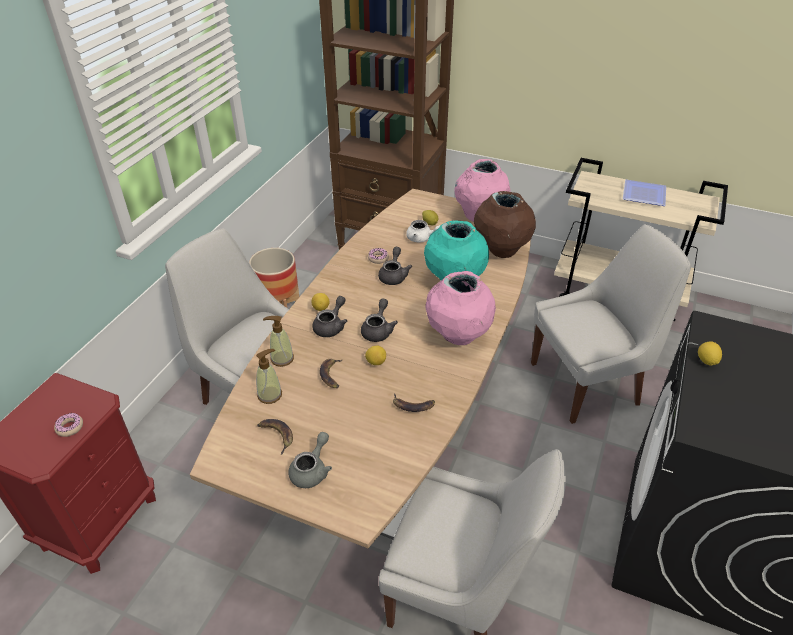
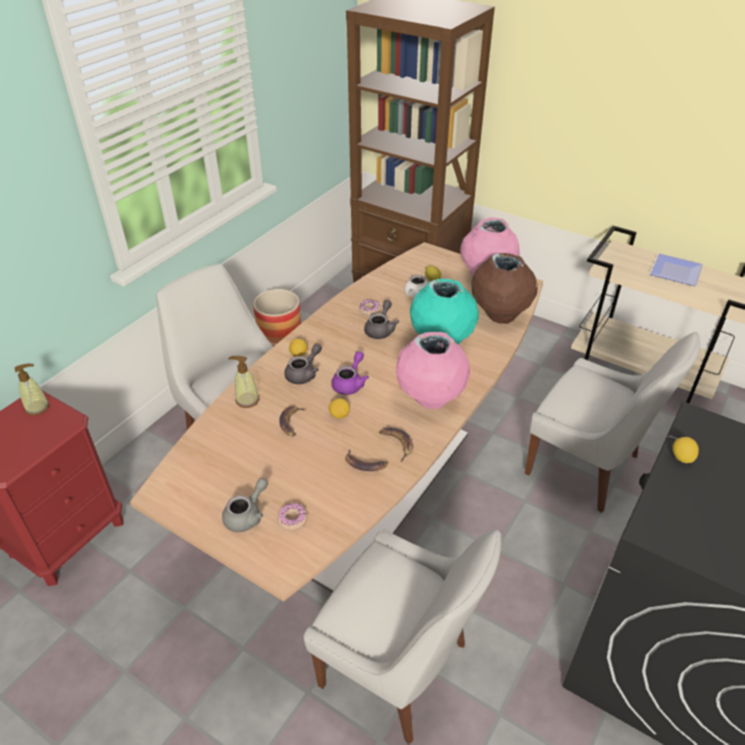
camera: 10 degrees right, 0 degrees up
(70, 427) = (35, 441): donut -> donut (292, 519)
(270, 395) = (226, 434): soap dispenser -> soap dispenser (37, 407)
(276, 435) = (222, 475): banana -> banana (397, 444)
(378, 330) = (350, 383): grey teapot -> purple teapot
(588, 382) = (586, 467): white chair -> white chair turned 45 degrees clockwise

